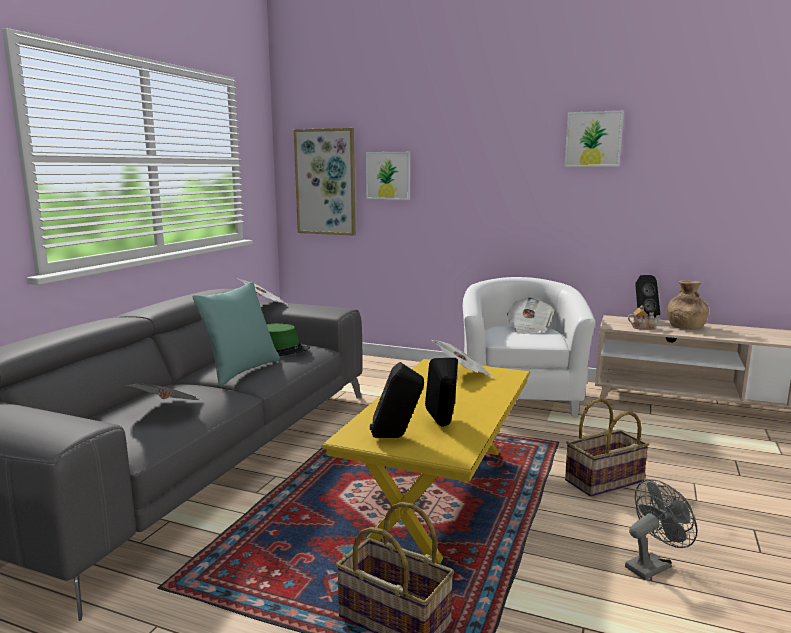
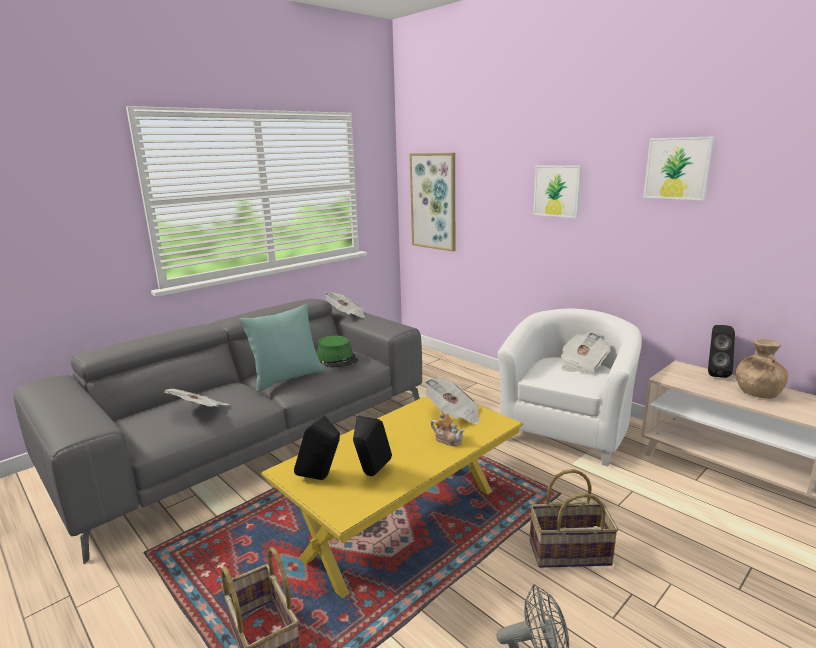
camera: 25 degrees right, 5 degrees up
(388, 175) = (482, 198): picture -> picture (557, 191)
(643, 328) = (701, 385): teapot -> teapot (448, 439)

